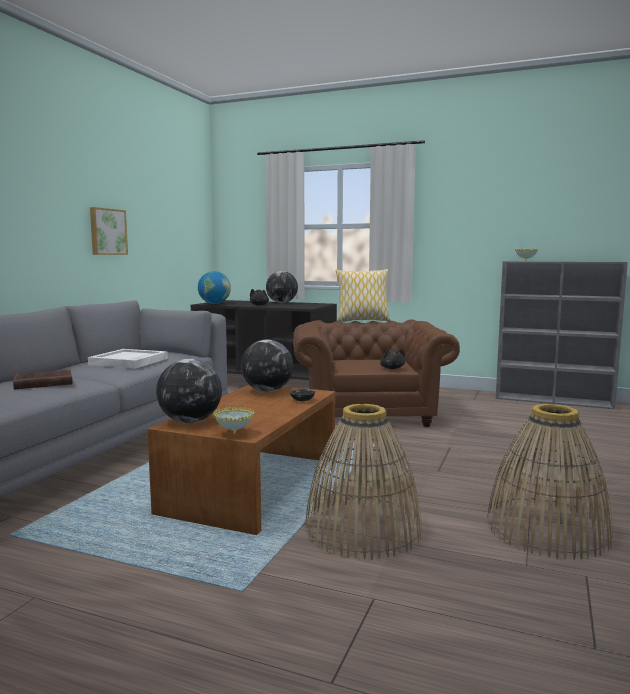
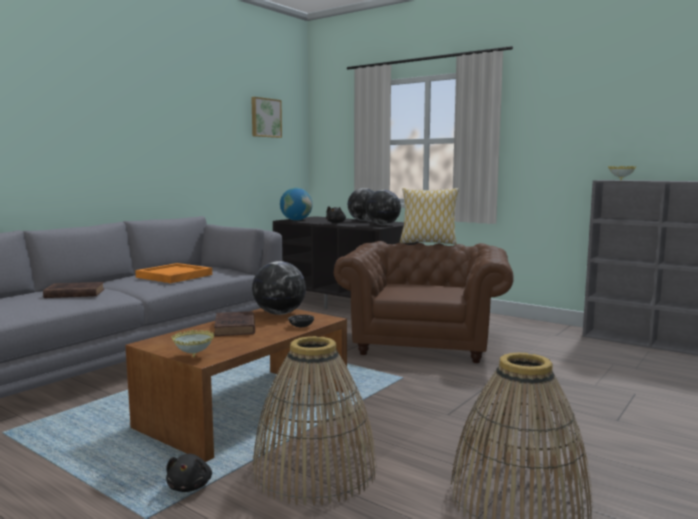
camera: 15 degrees right, 0 degrees up
(107, 231) = (184, 150): picture -> picture (265, 118)
(129, 361) = (174, 276): white tray -> orange tray
(190, 421) = (169, 341): globe -> globe (382, 225)
(240, 406) = (235, 328): none -> brown book
(392, 368) = (439, 296): black plush toy -> black plush toy (190, 486)

